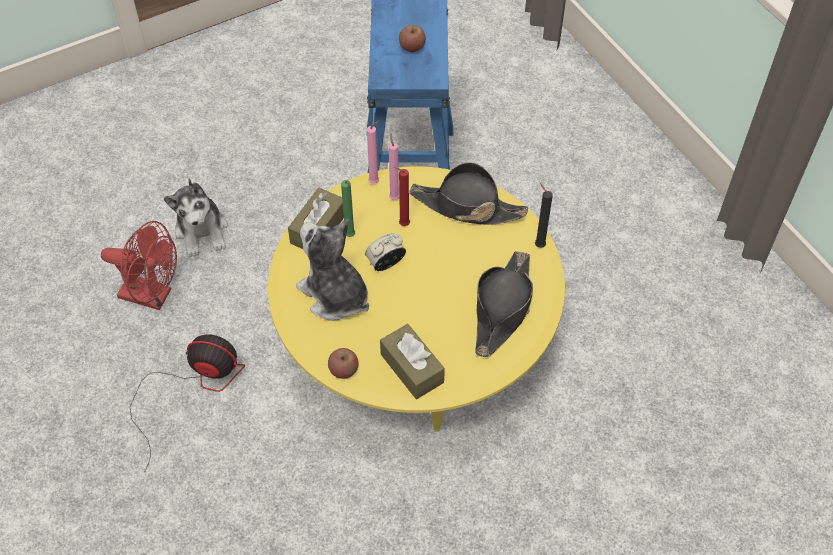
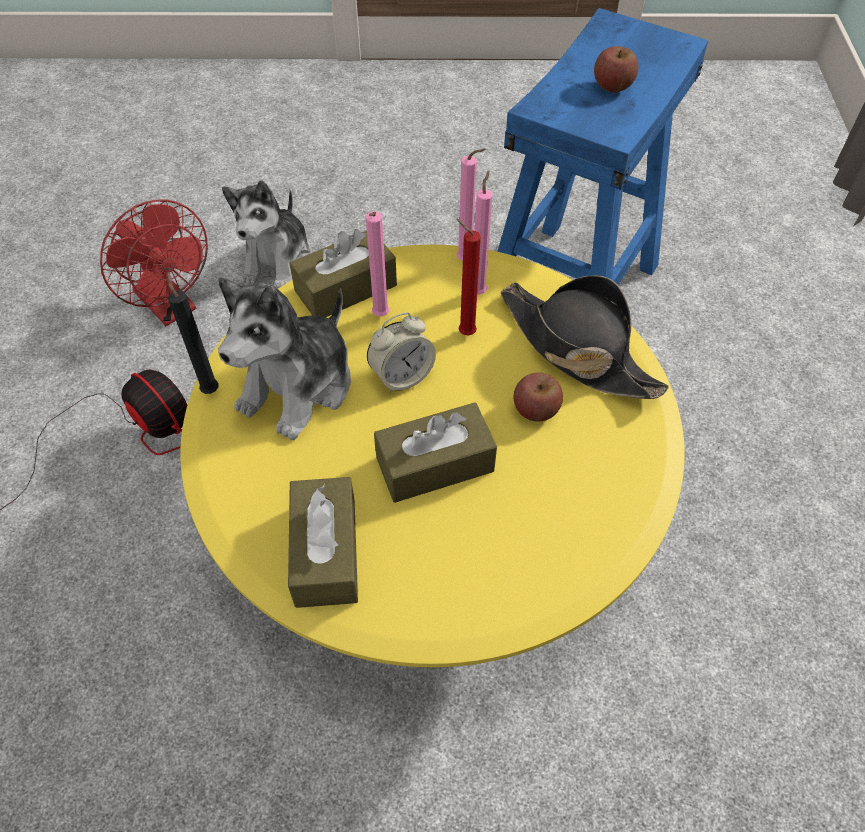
camera: 30 degrees right, 0 degrees up
(334, 295) = (299, 386): plush toy -> plush toy turned 135 degrees counterclockwise
(343, 370) = (227, 502): apple -> apple (535, 409)
(350, 237) = (380, 317): green candle -> pink candle
(386, 263) = (402, 376): alarm clock -> alarm clock turned 150 degrees clockwise
(435, 301) = (435, 464): none -> brown tissue box
(502, 309) = (531, 528): black hat -> none
(538, 245) = (654, 454): black candle -> black candle (210, 388)

